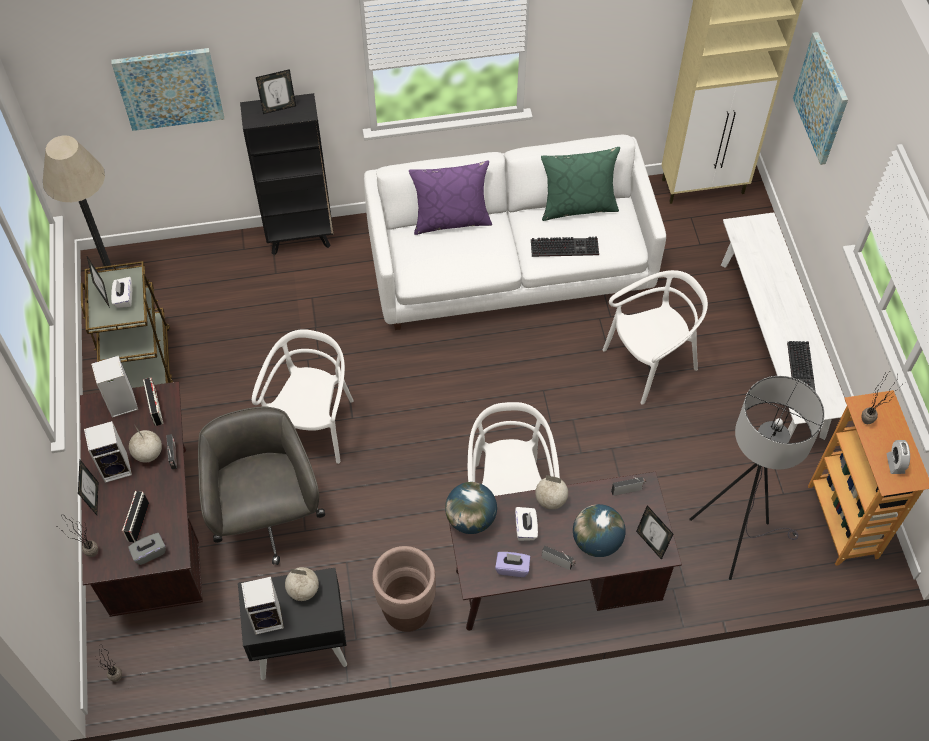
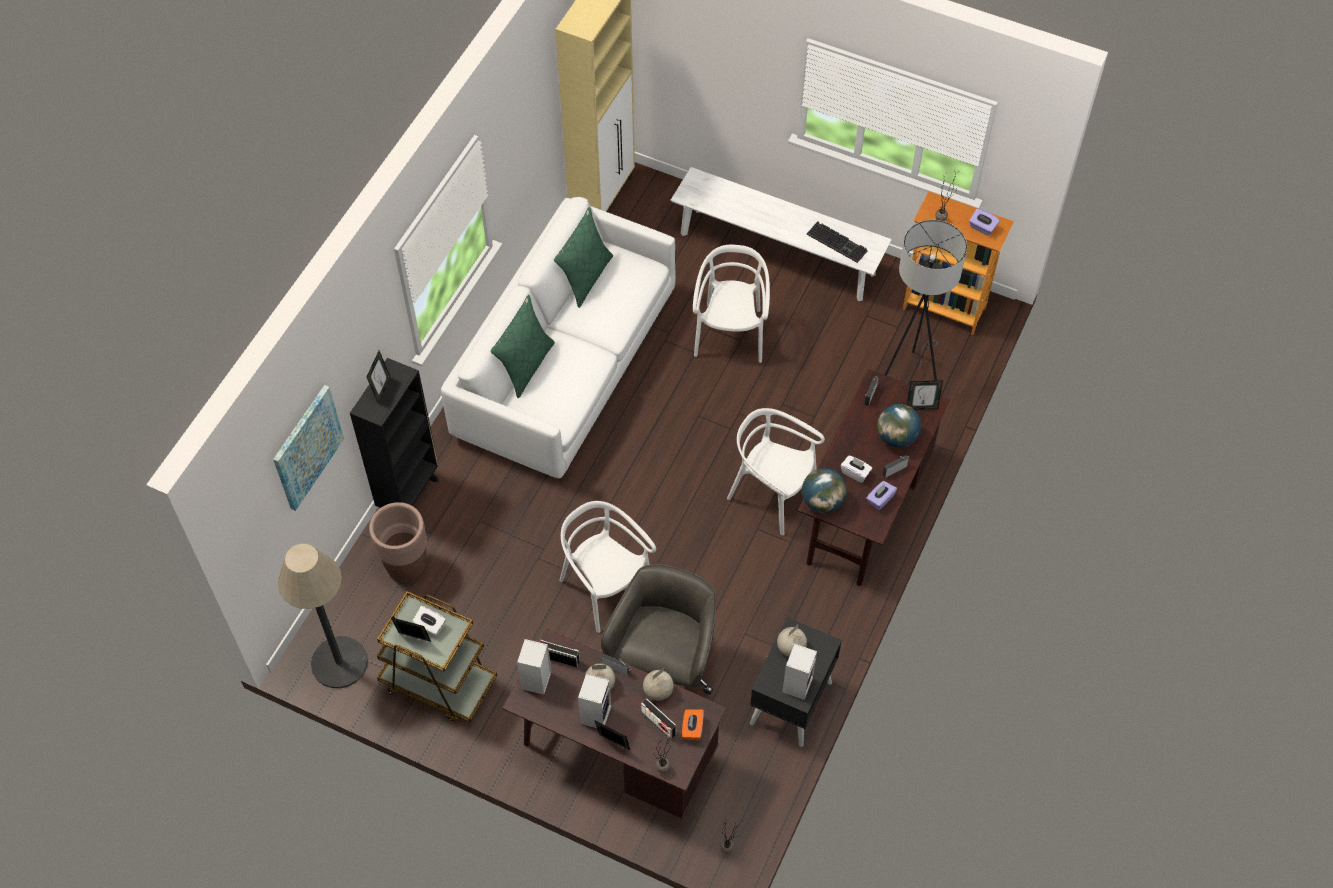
camera: 55 degrees left, 0 degrees up
(149, 552) = (692, 729): grey tissue box -> orange tissue box
(267, 517) = (664, 667): grey office chair -> grey office chair turned 90 degrees clockwise
(407, 612) = (817, 616): brown planter -> brown planter (406, 567)
(451, 220) = (525, 365): purple pillow -> green pillow
(551, 500) = (844, 444): globe -> globe (658, 691)
(565, 247) = (616, 308): keyboard -> none
(822, 98) = (681, 59): picture -> none
(895, 463) = (982, 228): alarm clock -> purple tissue box

